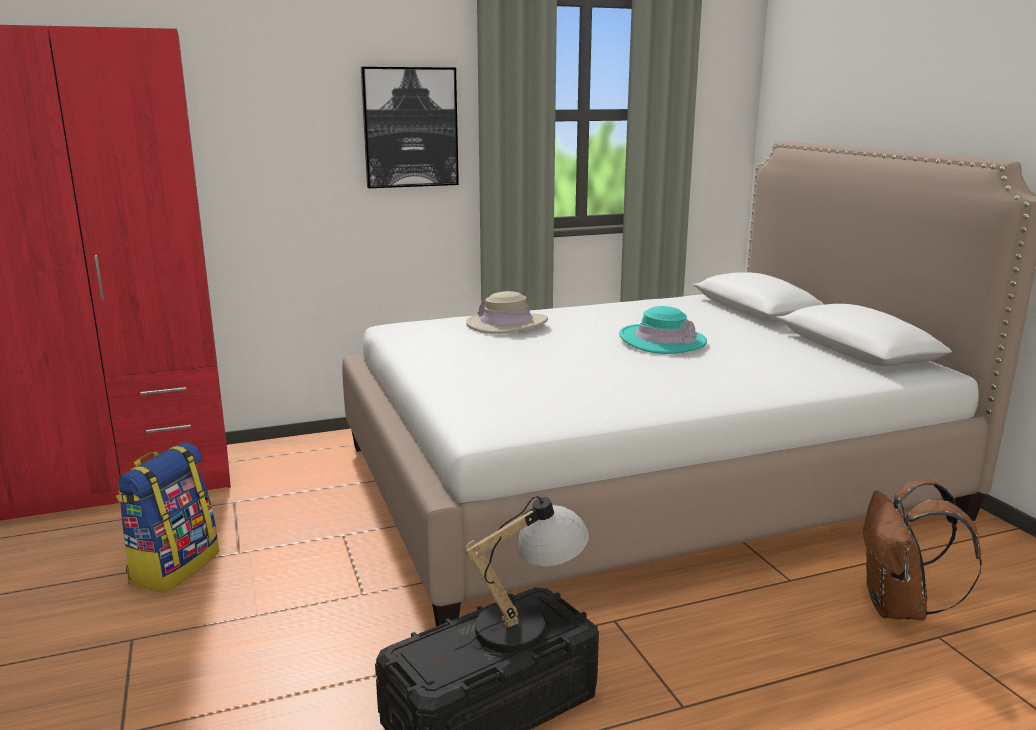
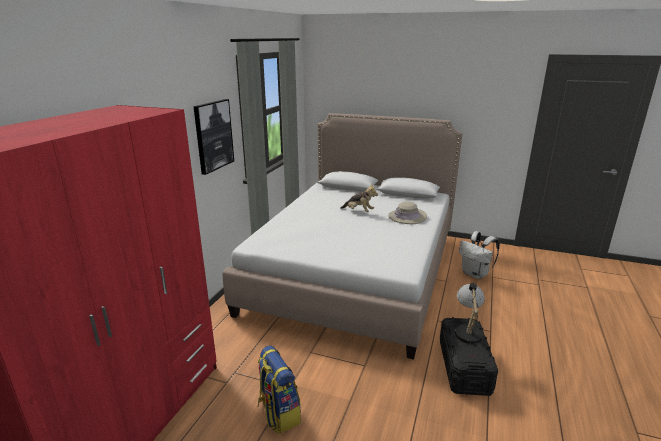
camera: 50 degrees left, 5 degrees up
(507, 324) = (295, 225): beige hat -> beige hat (407, 217)
(662, 341) = (359, 211): turquoise hat -> plush toy
(899, 608) = (475, 274): brown backpack -> white backpack

